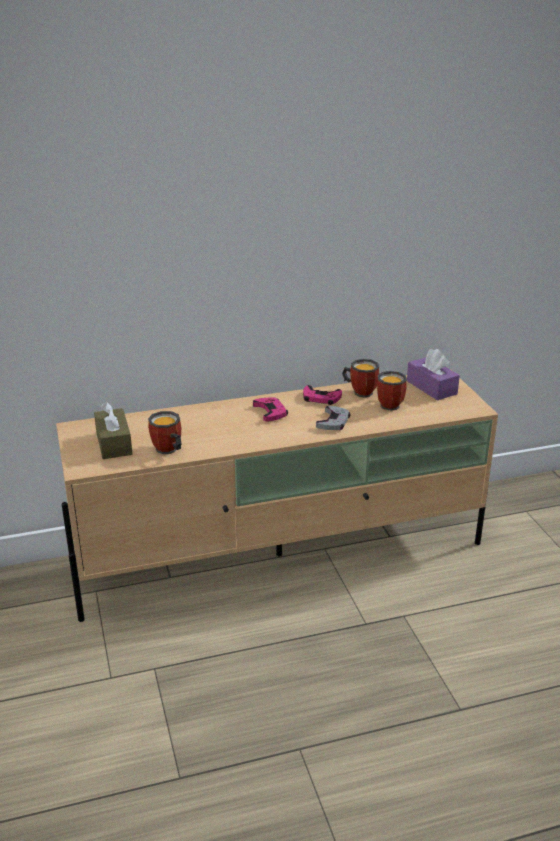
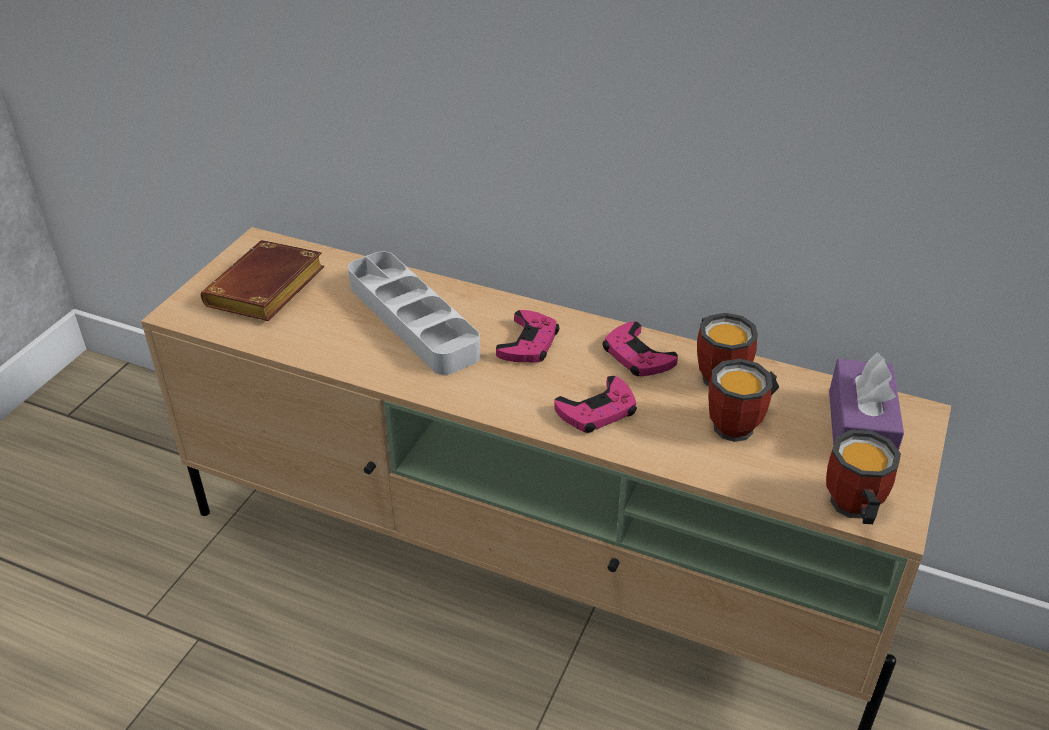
camera: 40 degrees right, 10 degrees up
(114, 443) = (267, 292): brown tissue box -> brown book
(167, 451) = (308, 338): mug -> mug (850, 509)
(205, 424) = (412, 319): none -> grey tray
(333, 422) = (597, 411): grey game controller -> pink game controller

